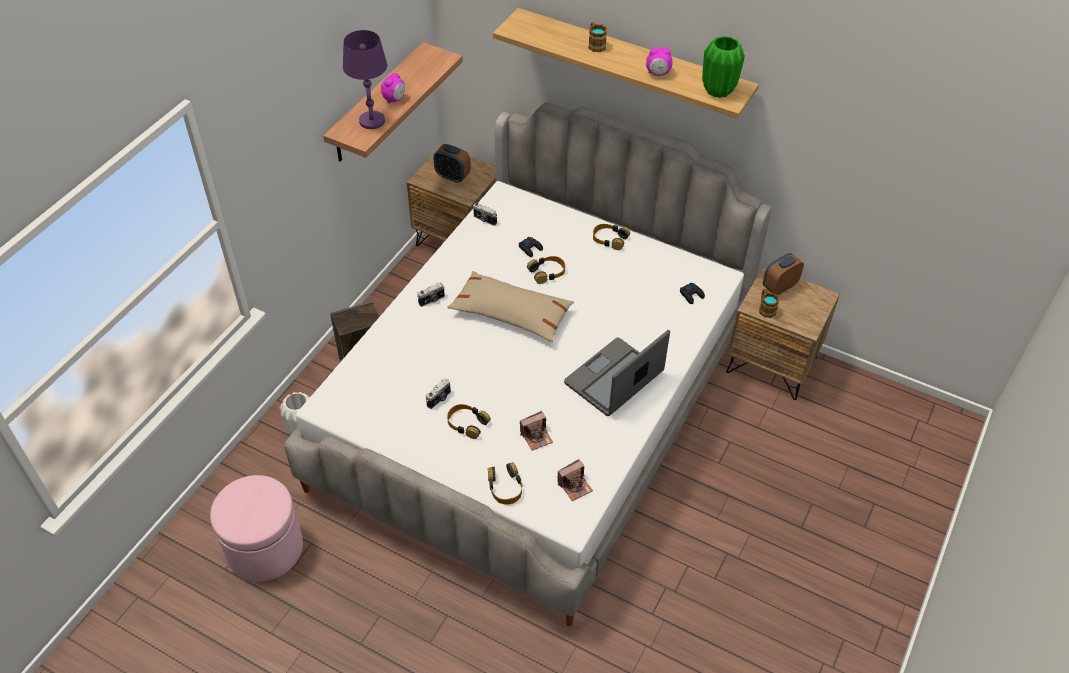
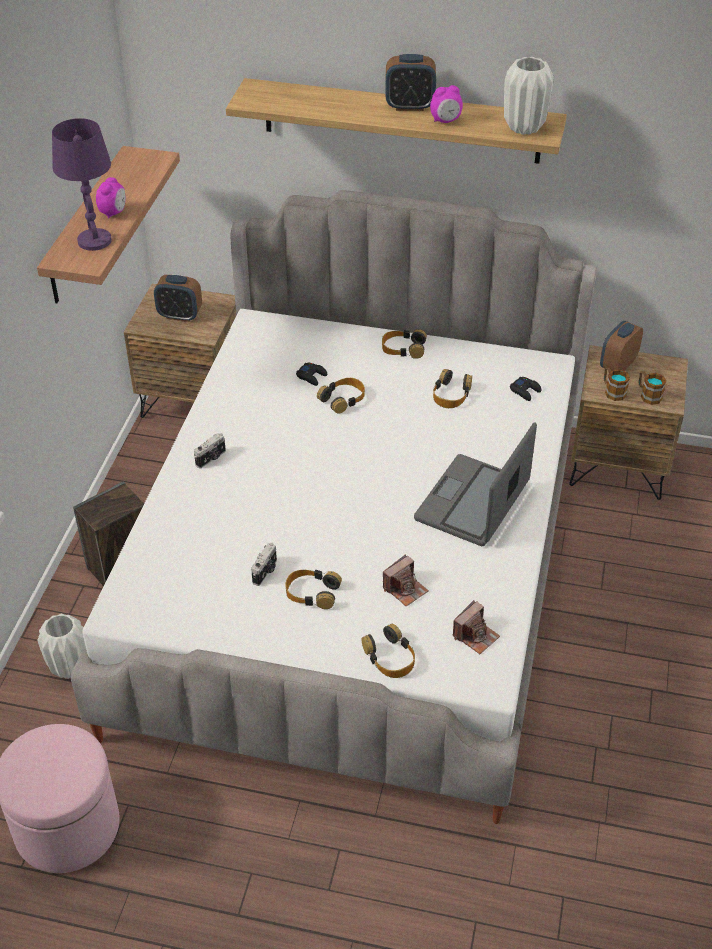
camera: 15 degrees left, 5 degrees down
(484, 220) = (242, 355): camera -> none
(511, 313) = (317, 454): beige pillow -> none
(595, 44) = (357, 102): mug -> mug (648, 395)
(632, 286) = (451, 394): none -> headphones
(635, 55) = (409, 106): none -> alarm clock
(717, 91) = (523, 127): green vase -> white vase

